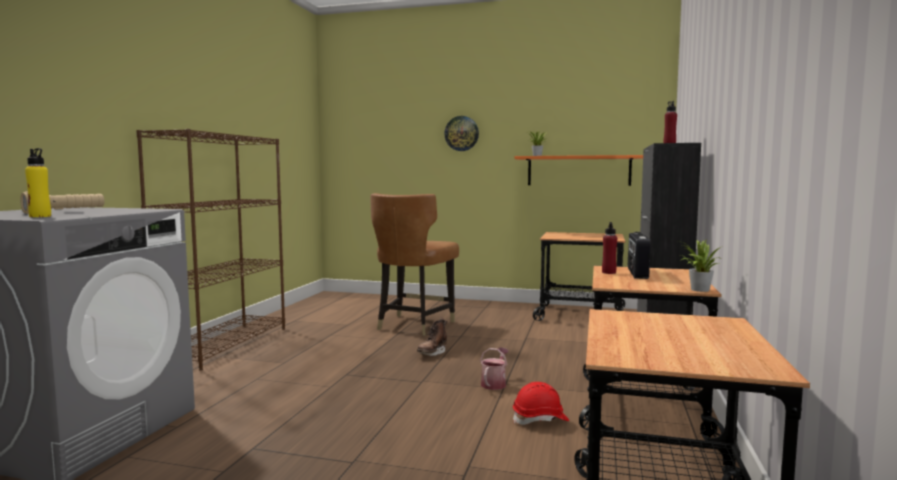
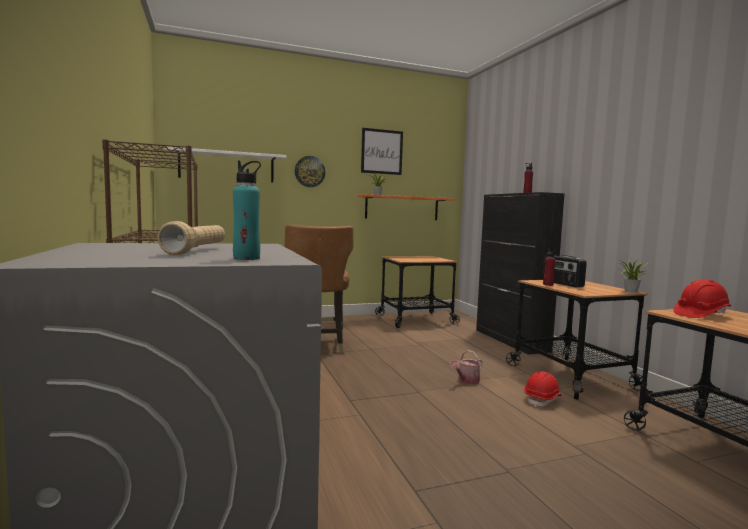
camera: 35 degrees left, 0 degrees up
(40, 216) = (246, 258): yellow bottle -> turquoise bottle
(378, 135) = (227, 166): none -> white shelf
(432, 353) = (379, 367): brown boot -> none
(494, 383) = (466, 381): watering can -> watering can turned 120 degrees counterclockwise
(549, 102) = (382, 151): none -> picture
(648, 322) = (700, 315): none -> red hard hat

